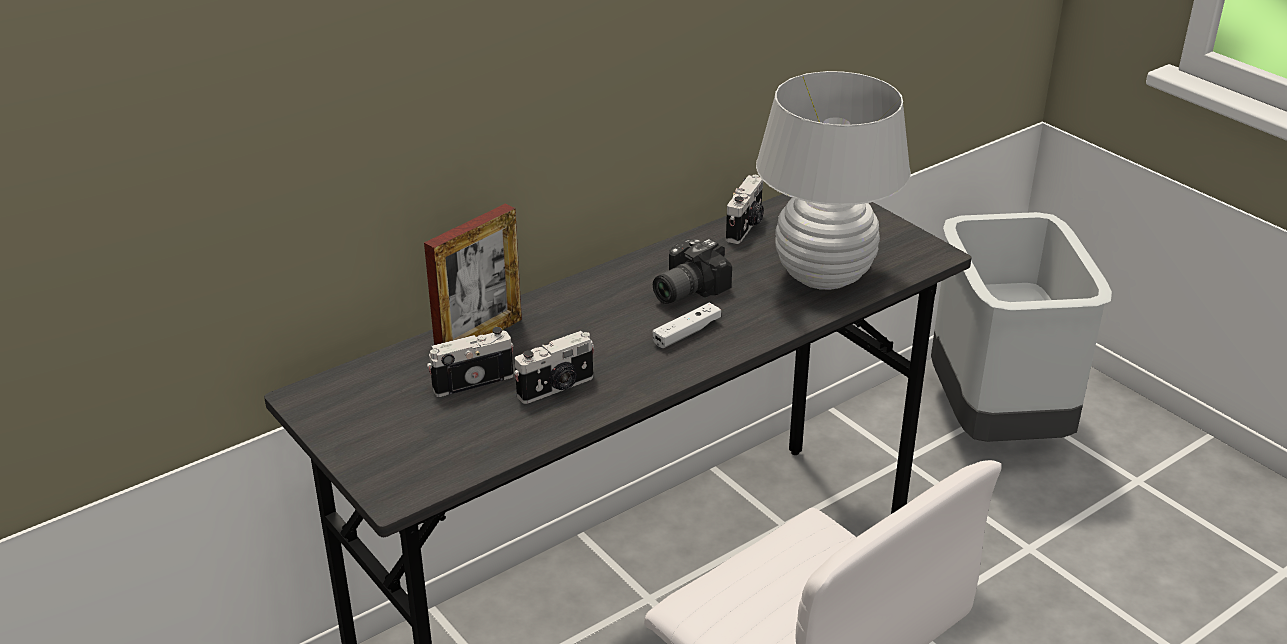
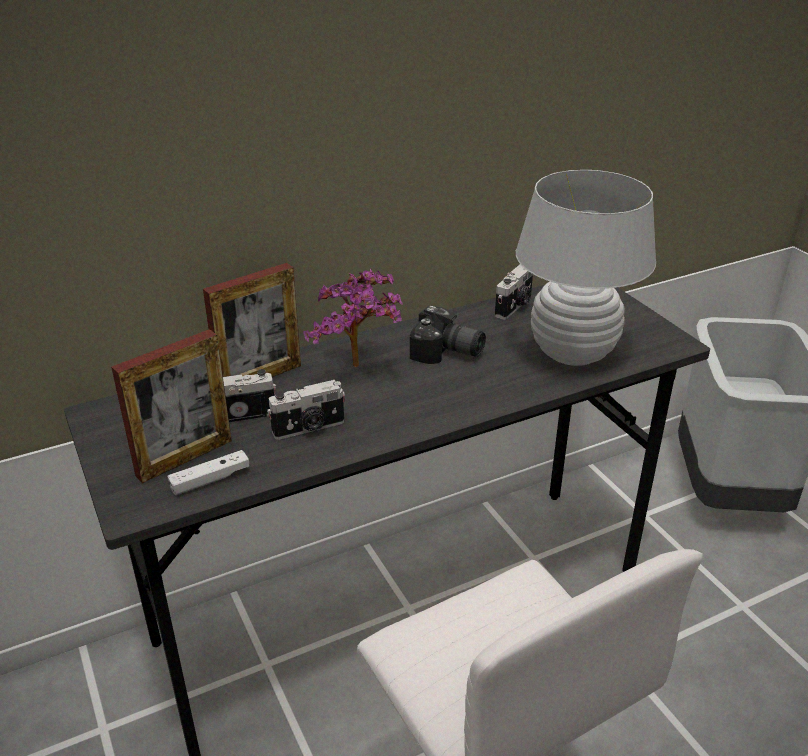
camera: 10 degrees right, 0 degrees up
(429, 434) = (184, 458): none -> picture frame
(590, 317) = (359, 369): none -> potted plant
(684, 289) = (446, 353): camera -> camera turned 120 degrees counterclockwise
(686, 333) = (438, 391): white game controller -> white game controller (210, 479)

